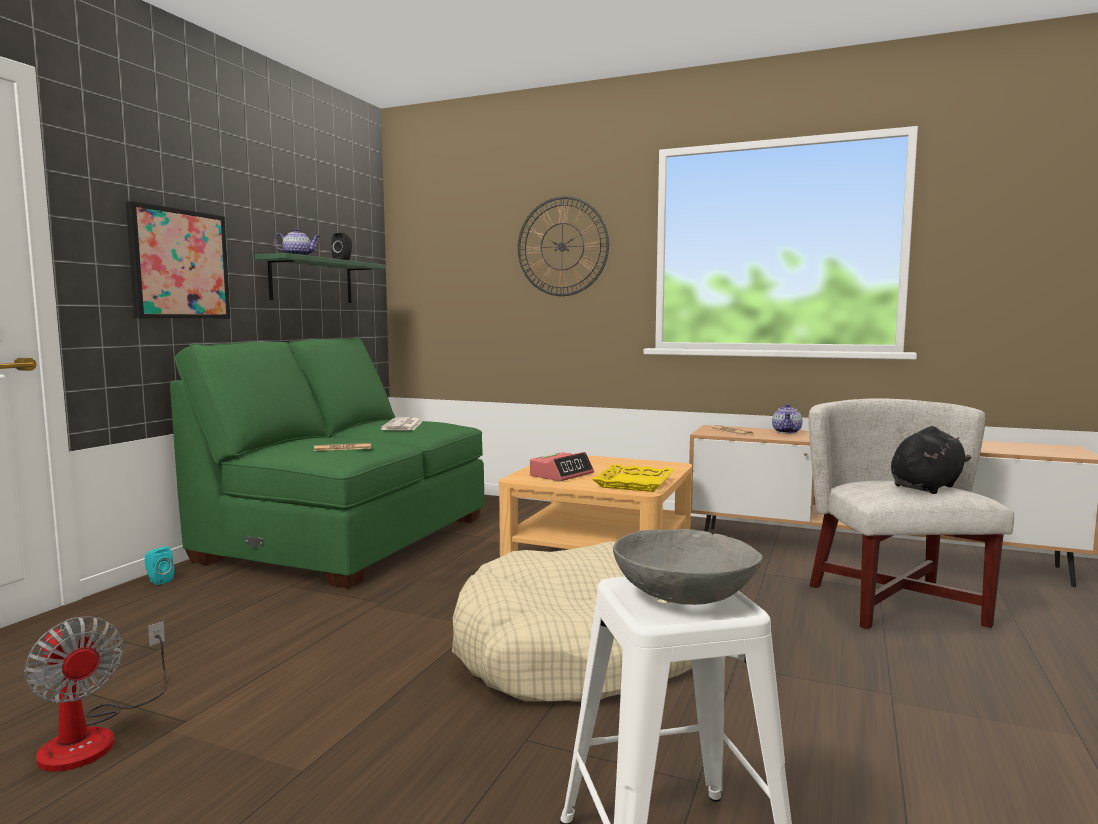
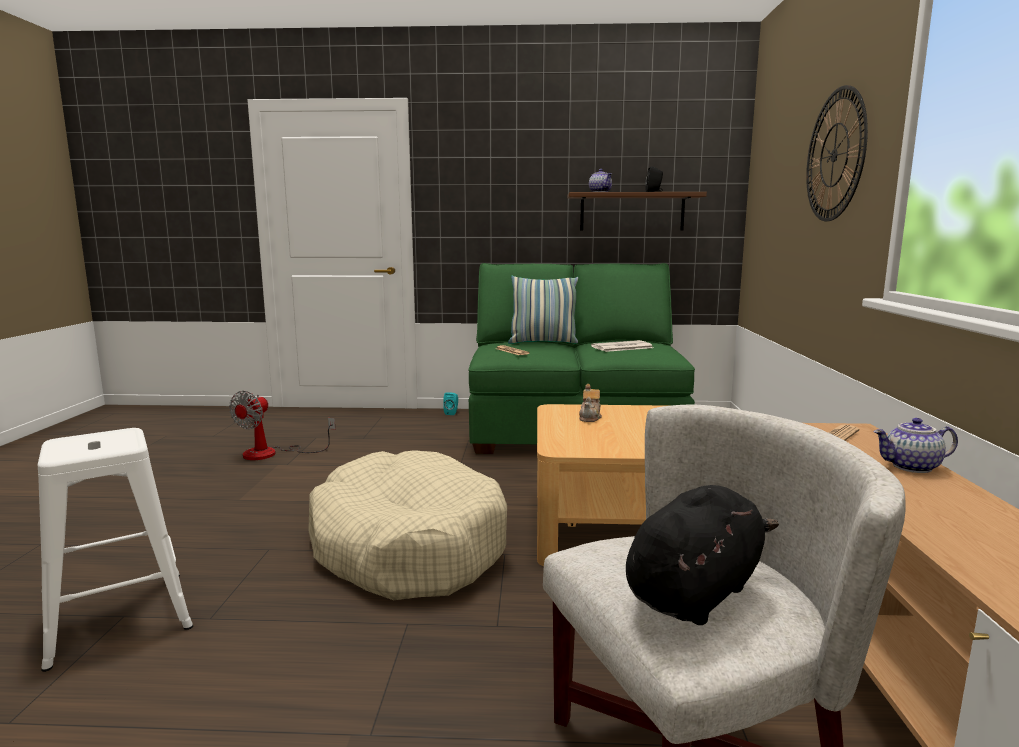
camera: 70 degrees right, 5 degrees up
(179, 264) = (497, 207): picture -> none
(311, 438) = (543, 342): none -> pillow
(312, 281) = (632, 212): green shelf -> brown shelf
(561, 475) = (590, 417): alarm clock -> teapot
(633, 483) = (587, 443): yellow tray -> none
(684, 593) = (95, 444): grey bowl -> none
(927, 487) = (696, 591): black plush toy -> black plush toy turned 75 degrees counterclockwise

